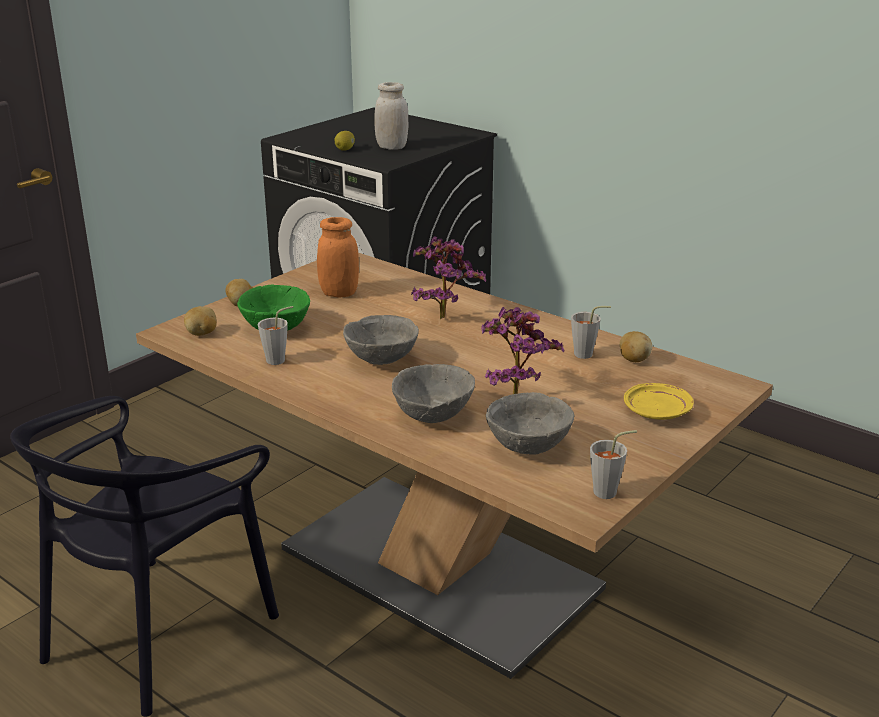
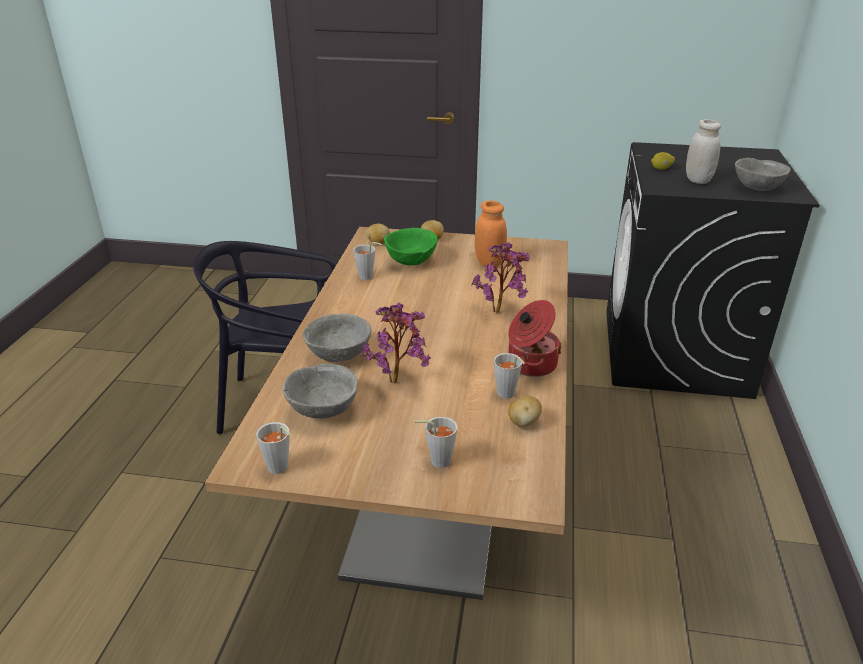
camera: 60 degrees right, 5 degrees up
(380, 360) = (403, 310): grey bowl -> grey bowl (756, 188)
(548, 331) = (530, 364): none -> cooking pot
(657, 412) = (436, 461): yellow plate -> grey cup

